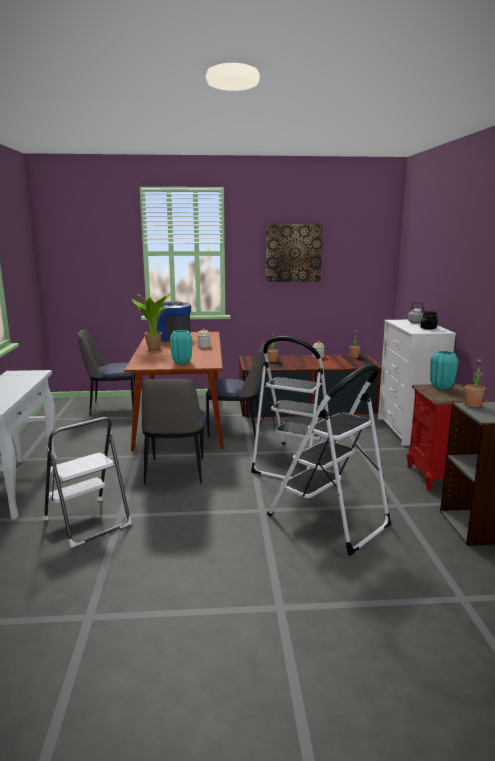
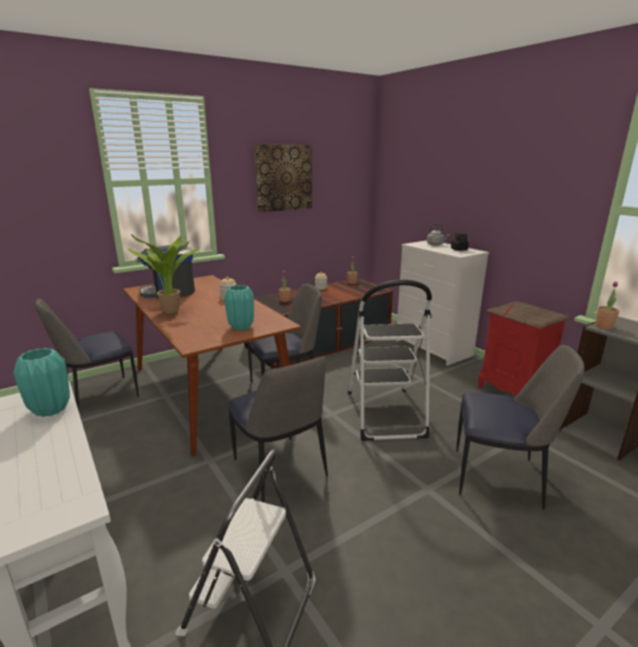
camera: 30 degrees left, 5 degrees up
(330, 521) = (500, 478): step ladder -> chair
(441, 387) = (514, 308): turquoise vase -> turquoise vase (51, 409)

